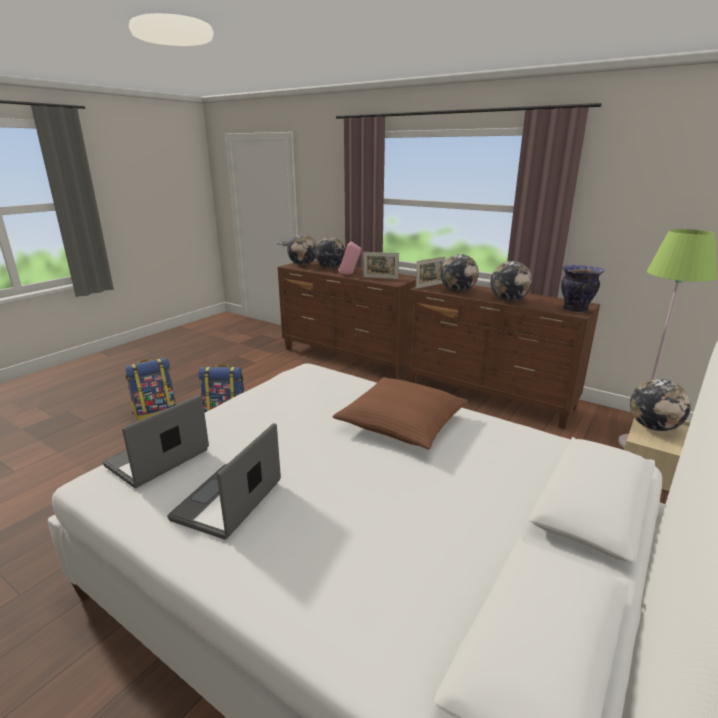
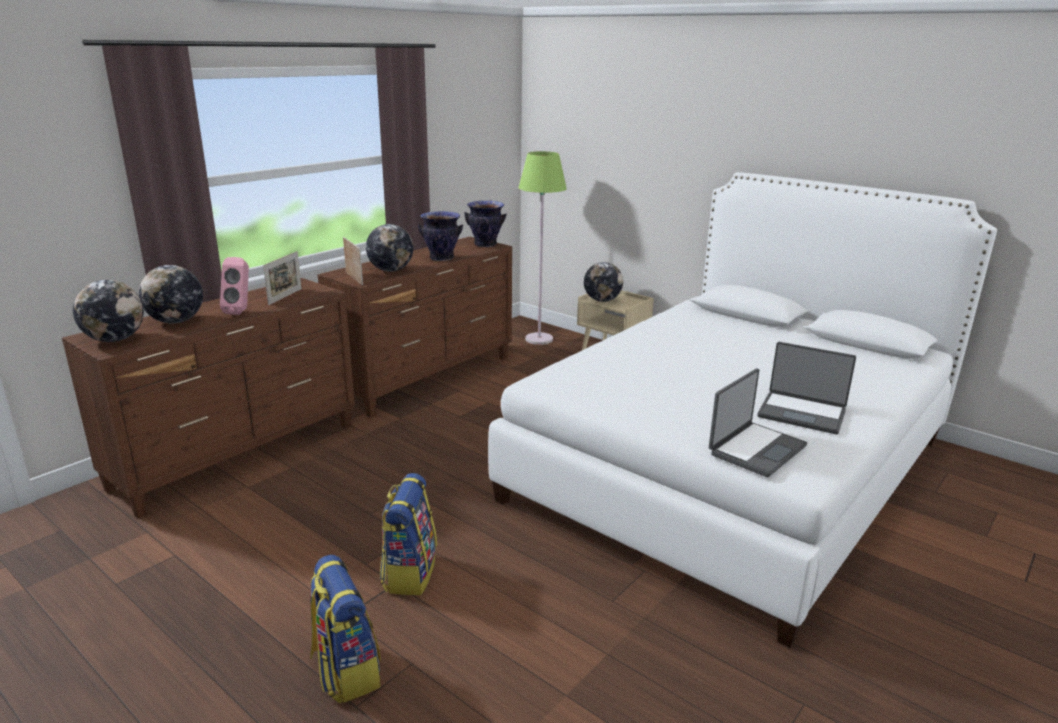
camera: 85 degrees left, 0 degrees up
(158, 459) = (755, 449): laptop -> laptop turned 90 degrees counterclockwise
(402, 422) = (662, 349): brown pillow -> none
(508, 300) = (441, 258): globe -> vase

